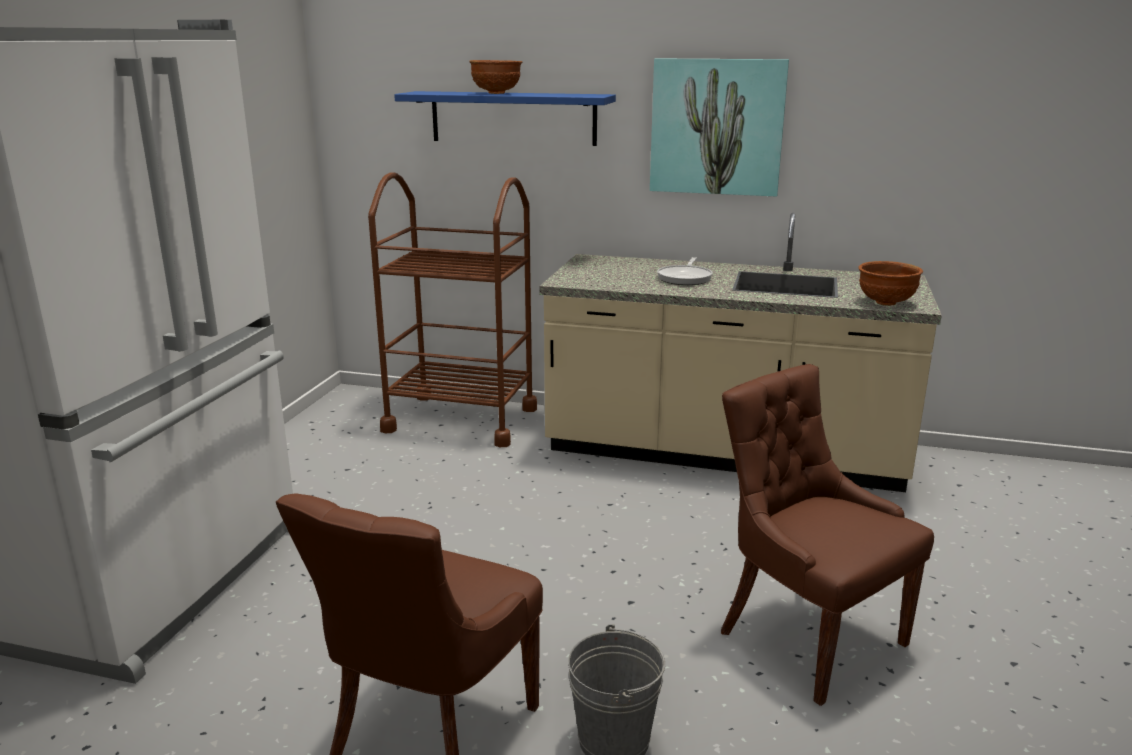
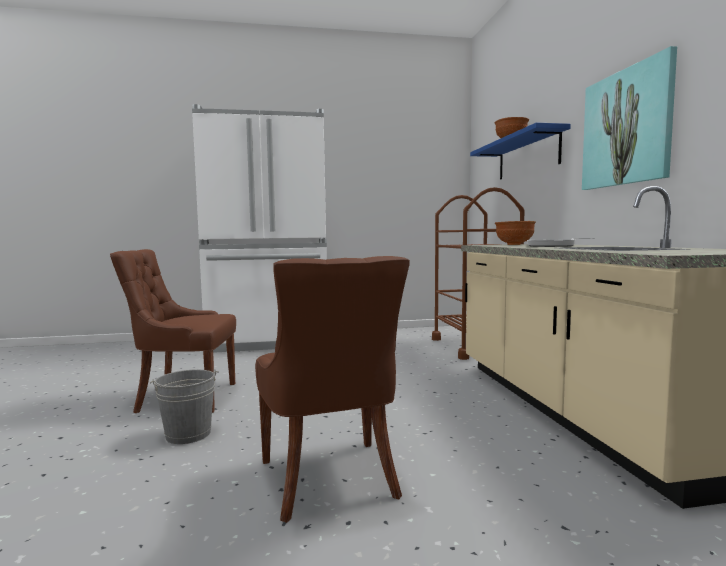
camera: 65 degrees right, 15 degrees down
(807, 637) = (330, 480): brown chair -> brown chair turned 135 degrees clockwise
(885, 302) = (647, 252): brown bowl -> brown bowl (514, 245)

